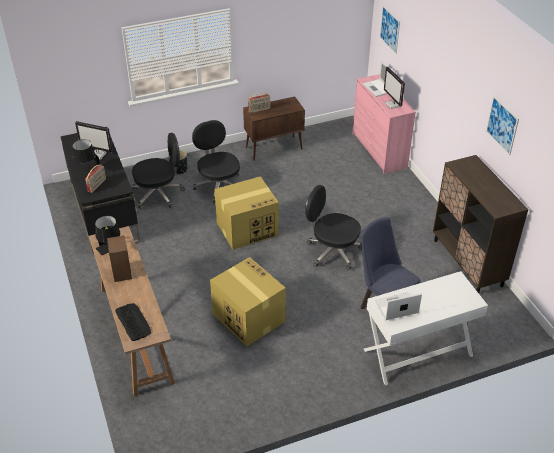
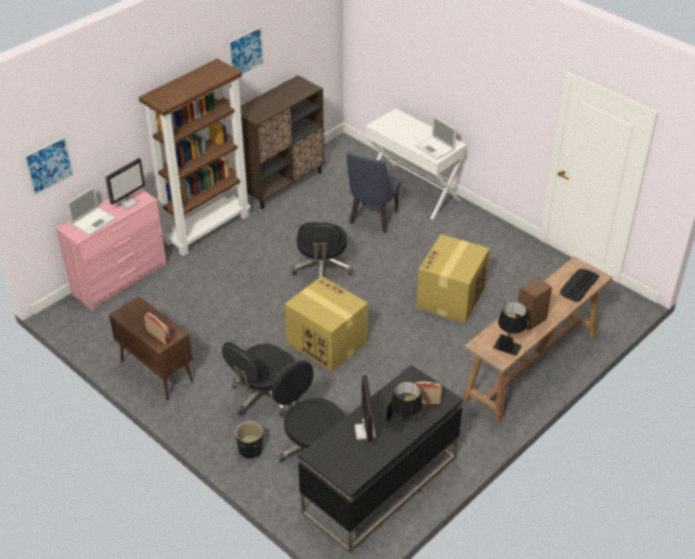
camera: 115 degrees left, 0 degrees up
(420, 203) = (207, 228): none -> brown bookcase

